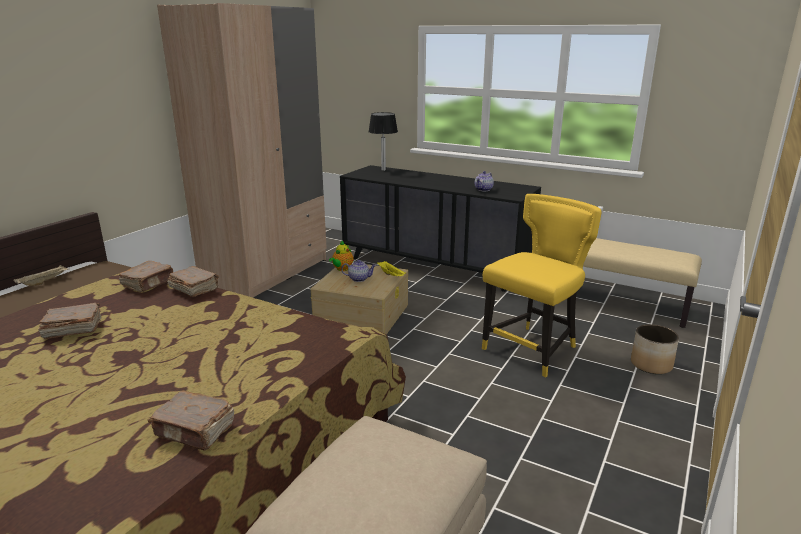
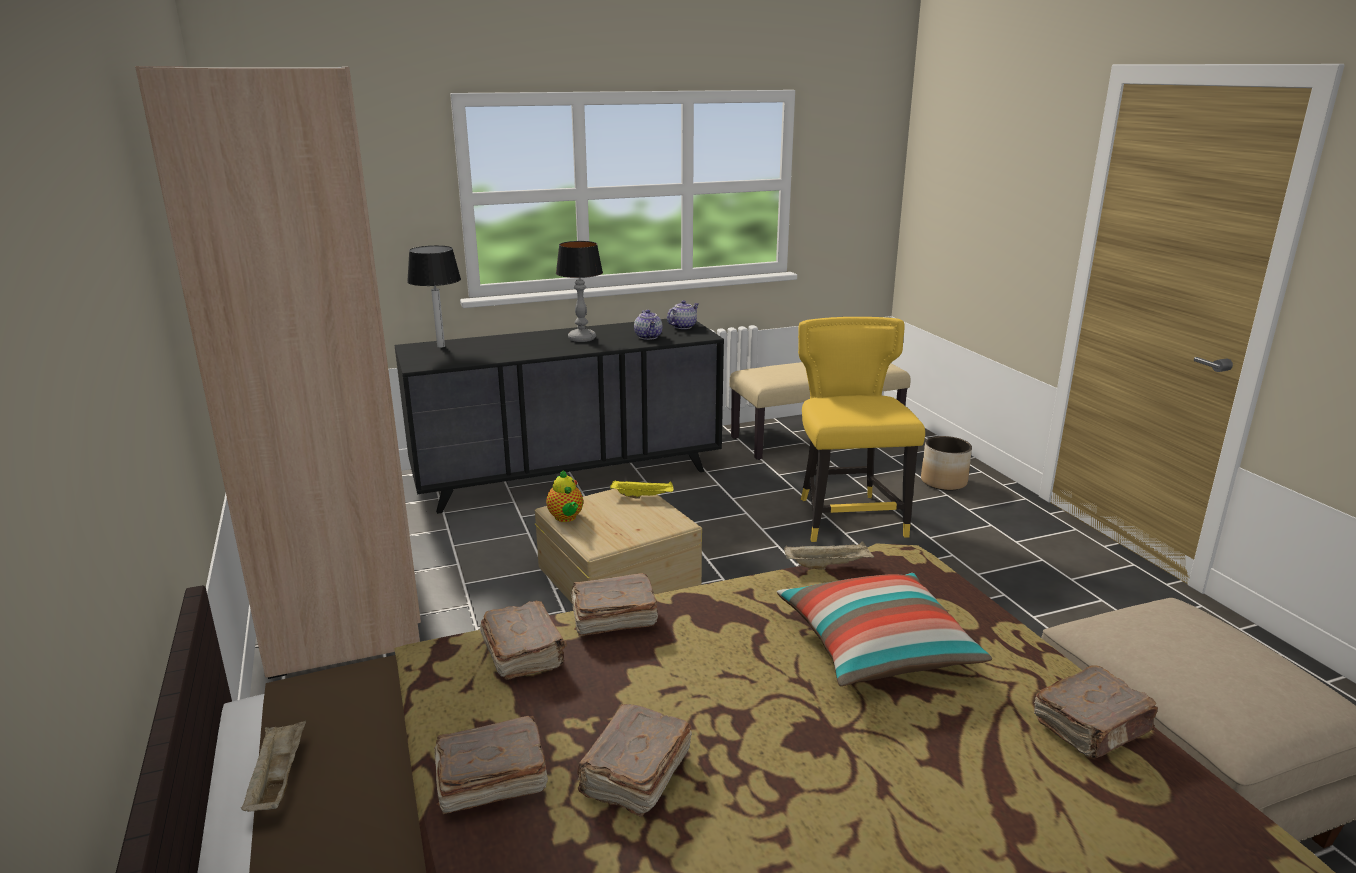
camera: 50 degrees left, 0 degrees up
(53, 308) = (490, 781): none -> brown book
(225, 350) = (876, 648): none -> pillow
(305, 316) = (828, 565): none -> beige tray
(359, 279) = (619, 519): teapot -> teapot (682, 326)
(449, 182) = (581, 339): none -> table lamp

